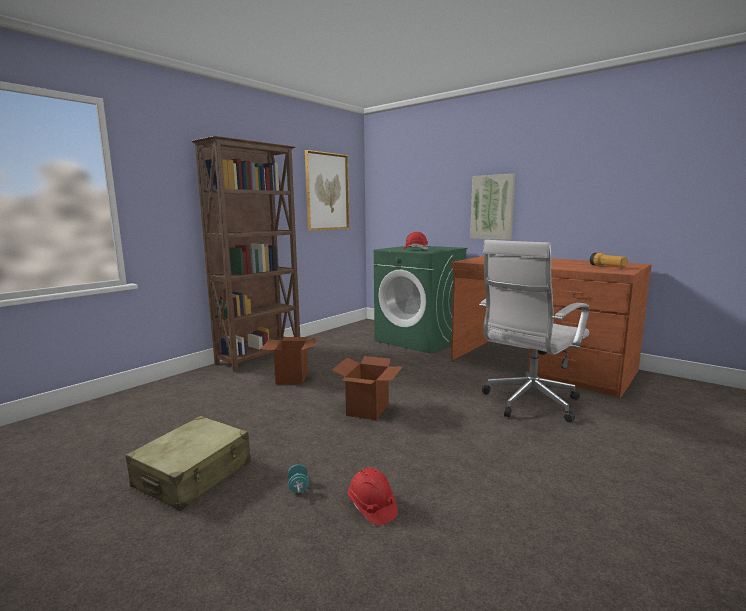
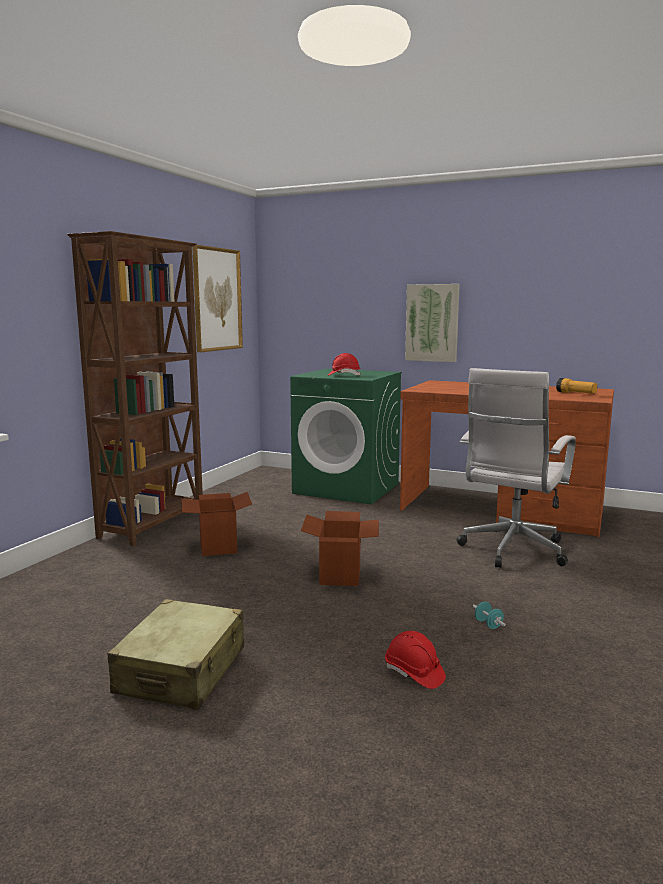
camera: 15 degrees left, 0 degrees up
(298, 487) = (319, 666): turquoise dumbbell -> turquoise dumbbell (488, 624)

